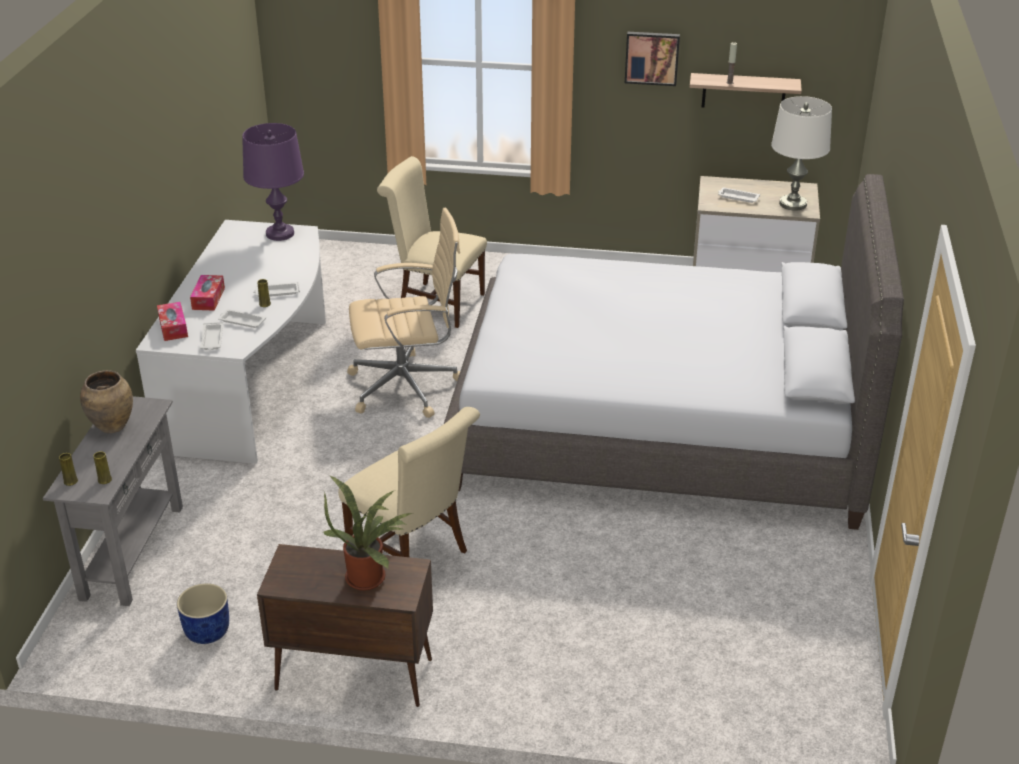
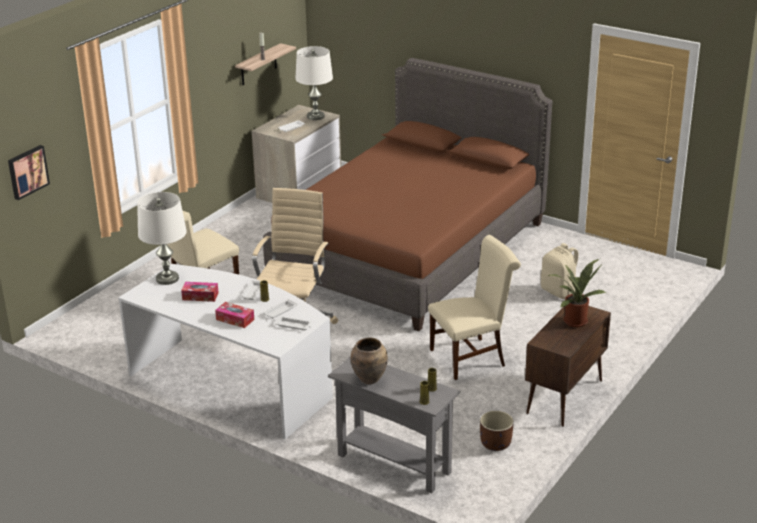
camera: 65 degrees left, 5 degrees down
(173, 327) = (263, 338): tissue box -> tissue box (200, 296)
(206, 631) = (495, 444): blue planter -> brown planter
(280, 234) = (167, 279): purple table lamp -> white table lamp
(652, 57) = (216, 64): picture -> picture (27, 171)
(656, 600) = (559, 292): none -> beige backpack
(660, 425) = (409, 251): grey bed -> brown bed

